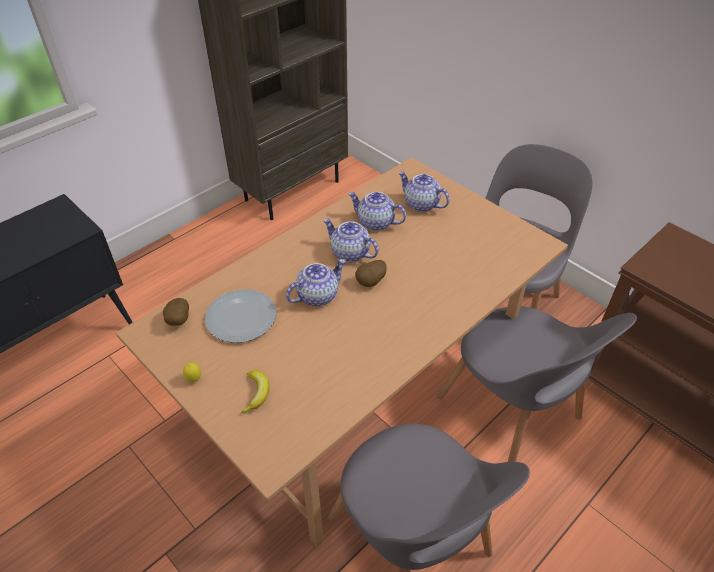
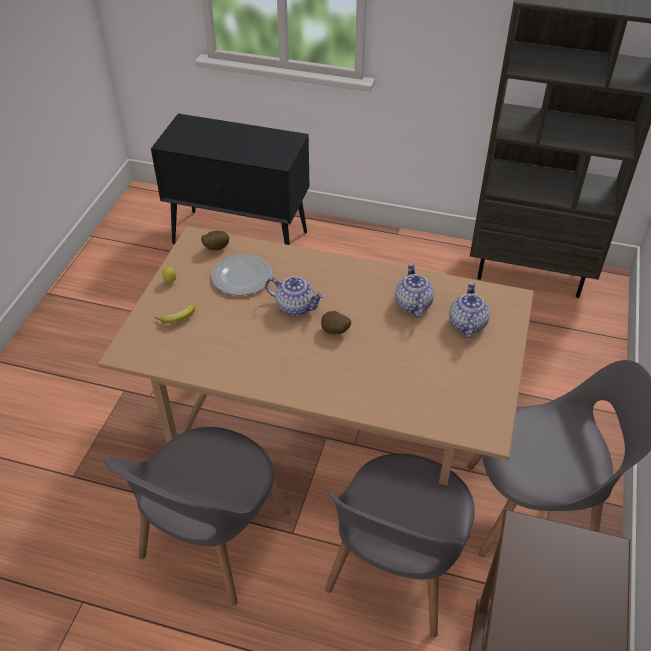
camera: 60 degrees right, 0 degrees up
(349, 253) = (359, 304): teapot -> none

